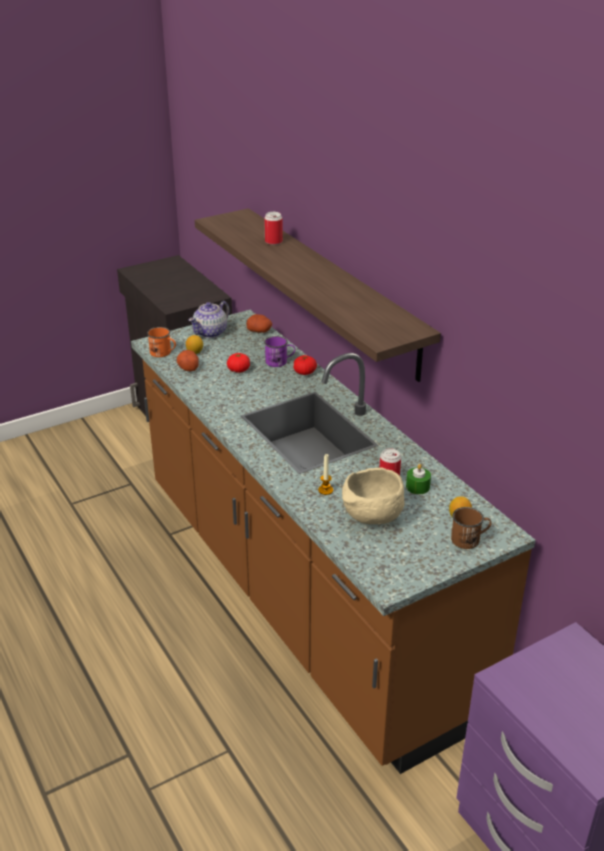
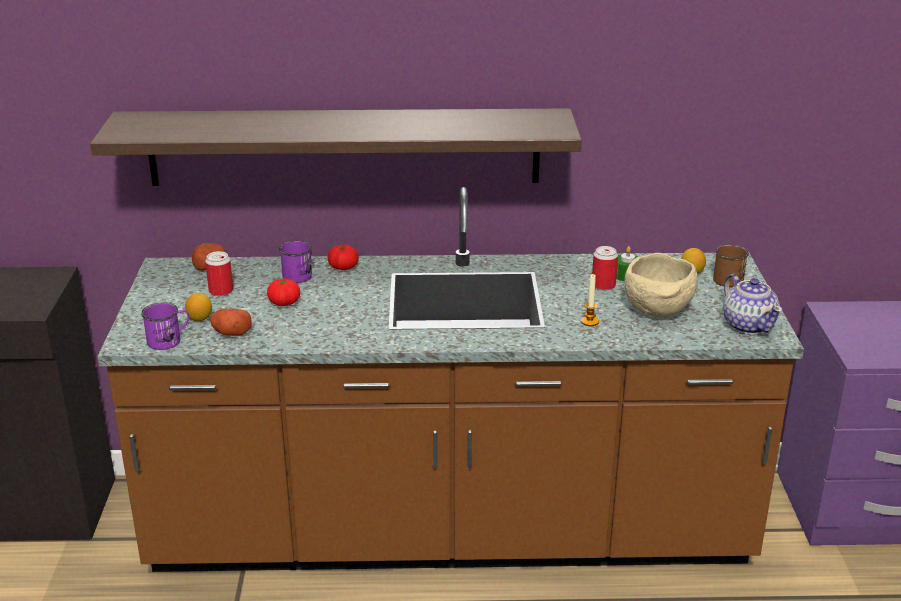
camera: 60 degrees left, 5 degrees down
(163, 353) = (169, 340): orange mug -> purple mug
(211, 332) = (165, 296): teapot -> teapot (748, 325)
(273, 242) = (241, 120): can -> can (221, 291)

